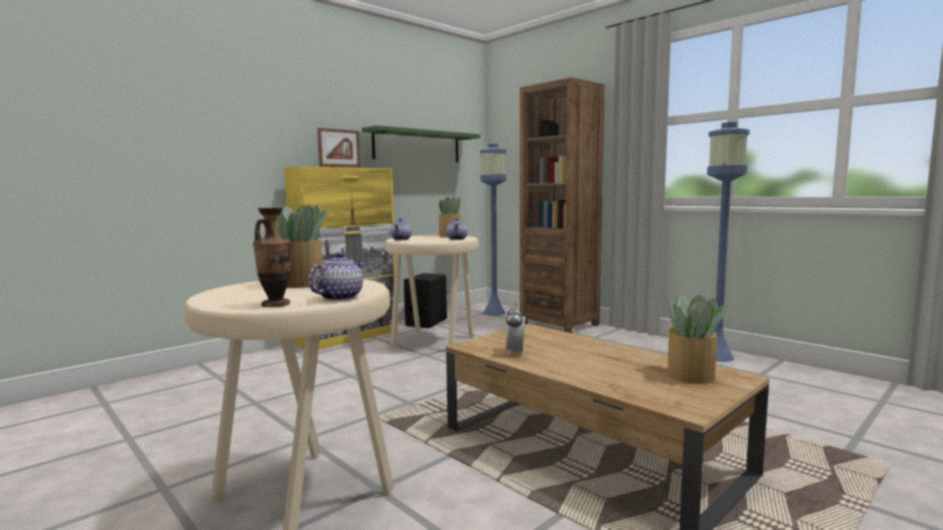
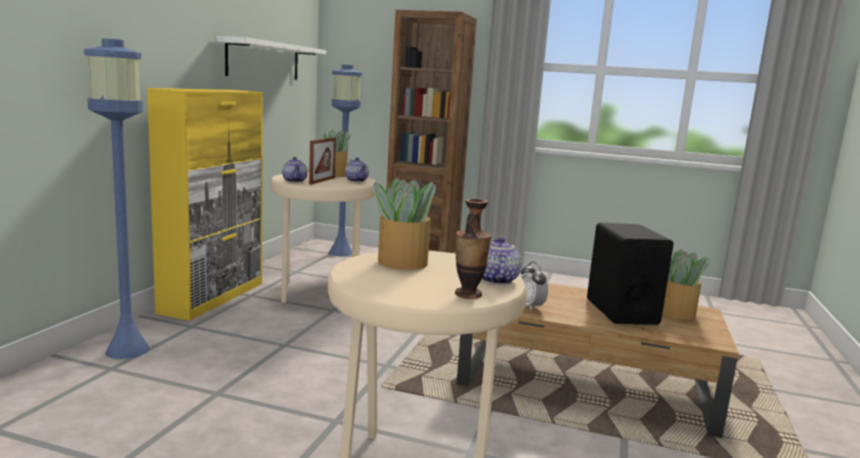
camera: 30 degrees left, 5 degrees up
(340, 167) = (217, 90): picture frame -> picture frame (322, 181)
(417, 146) = (264, 60): green shelf -> white shelf
(426, 322) = (281, 270): black speaker -> black speaker (621, 311)
(717, 357) = (582, 285): blue floor lamp -> blue floor lamp (128, 350)

